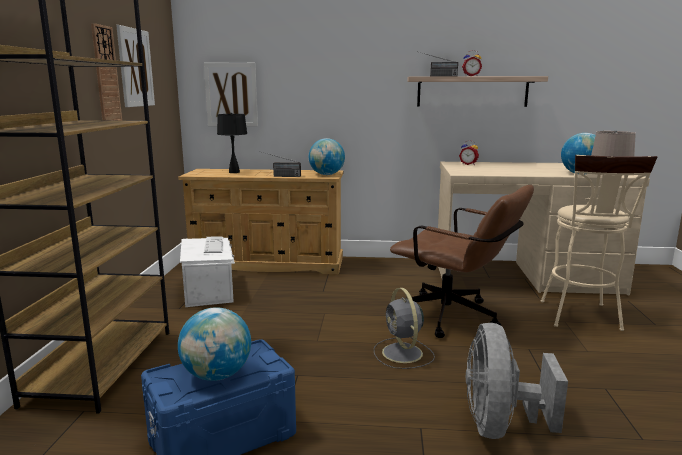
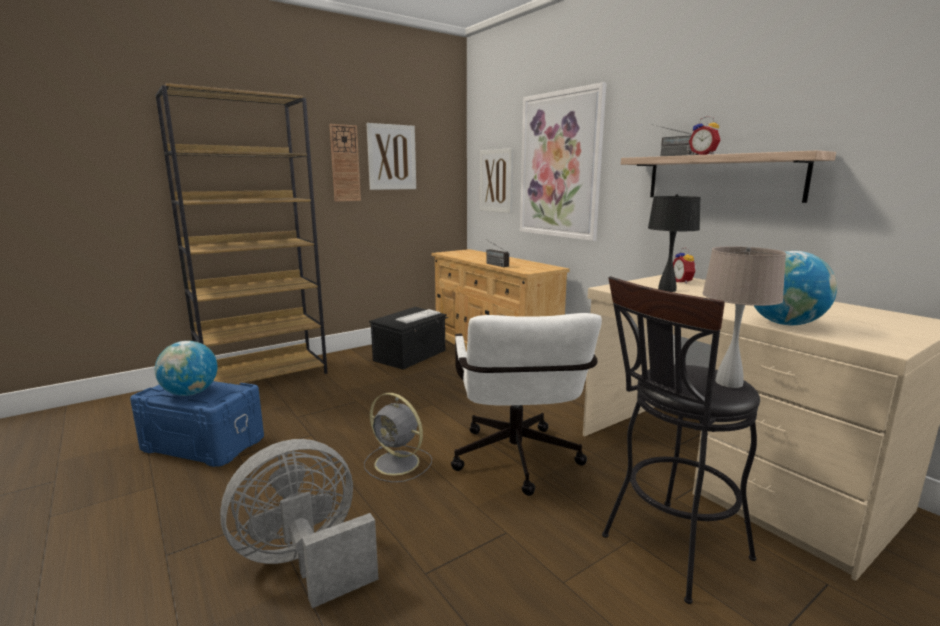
camera: 50 degrees right, 0 degrees up
(209, 290) = (411, 355): white storage box -> black storage box
(234, 172) = (477, 255): black table lamp -> black table lamp (666, 290)
(320, 81) = (560, 165): none -> picture
(326, 174) = (533, 269): globe -> none
(403, 354) = (398, 463): grey fan -> grey fan turned 90 degrees counterclockwise
(455, 318) = (517, 464): brown office chair -> white office chair
(582, 318) = (668, 551): beige stool -> black stool

